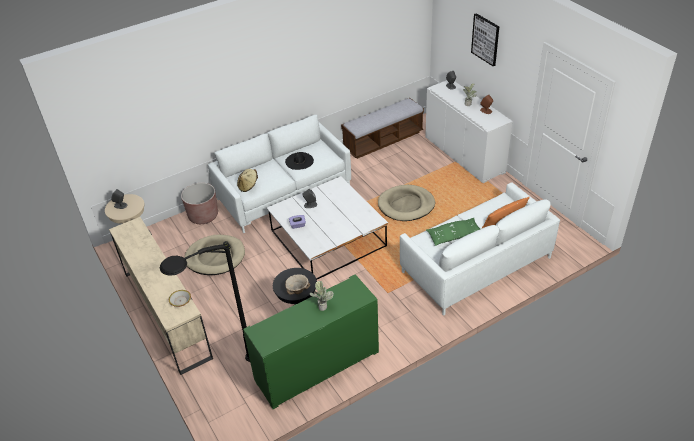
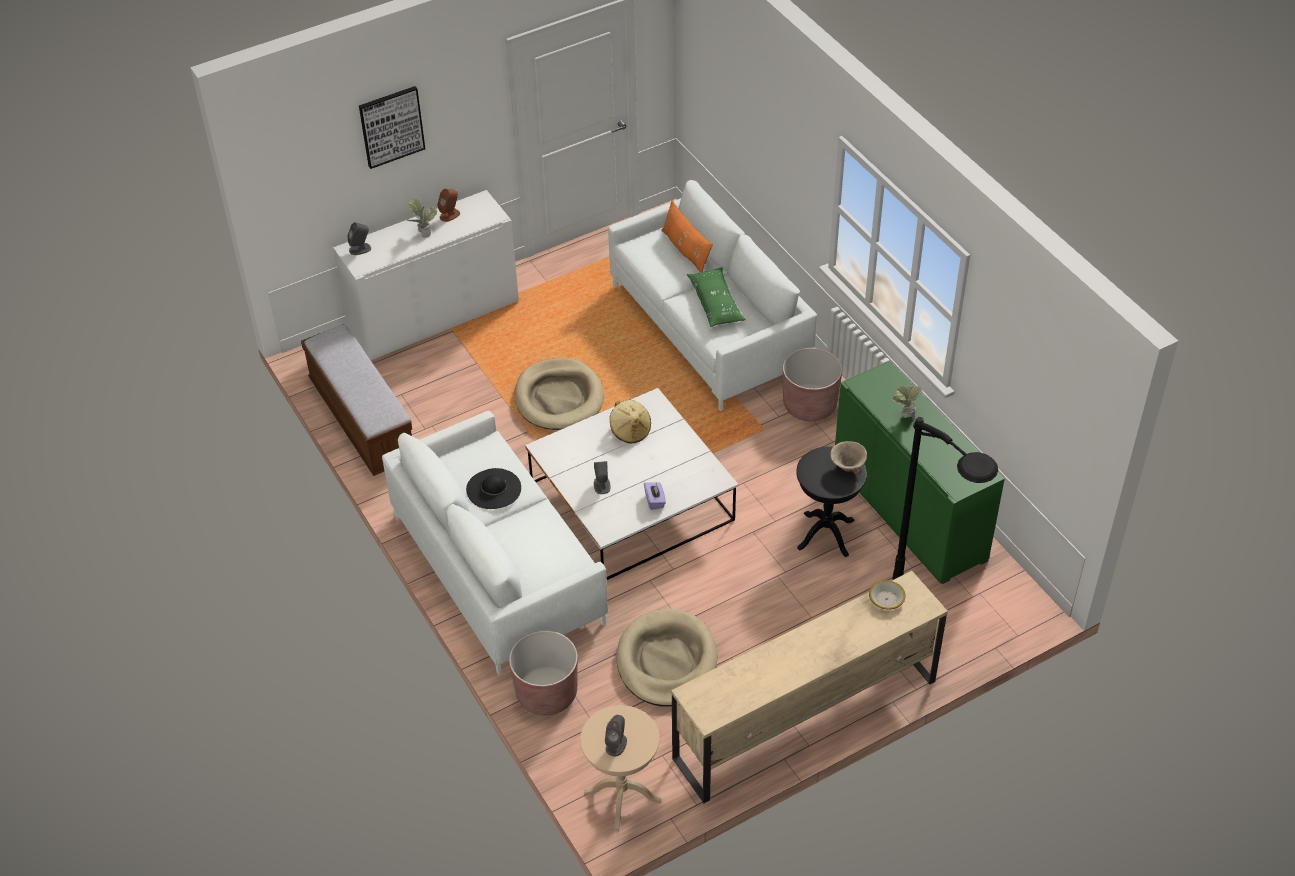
camera: 90 degrees left, 5 degrees up
(248, 186) = (558, 561): beige hat -> beige hat (630, 431)
(411, 315) = (809, 405): none -> brown planter

